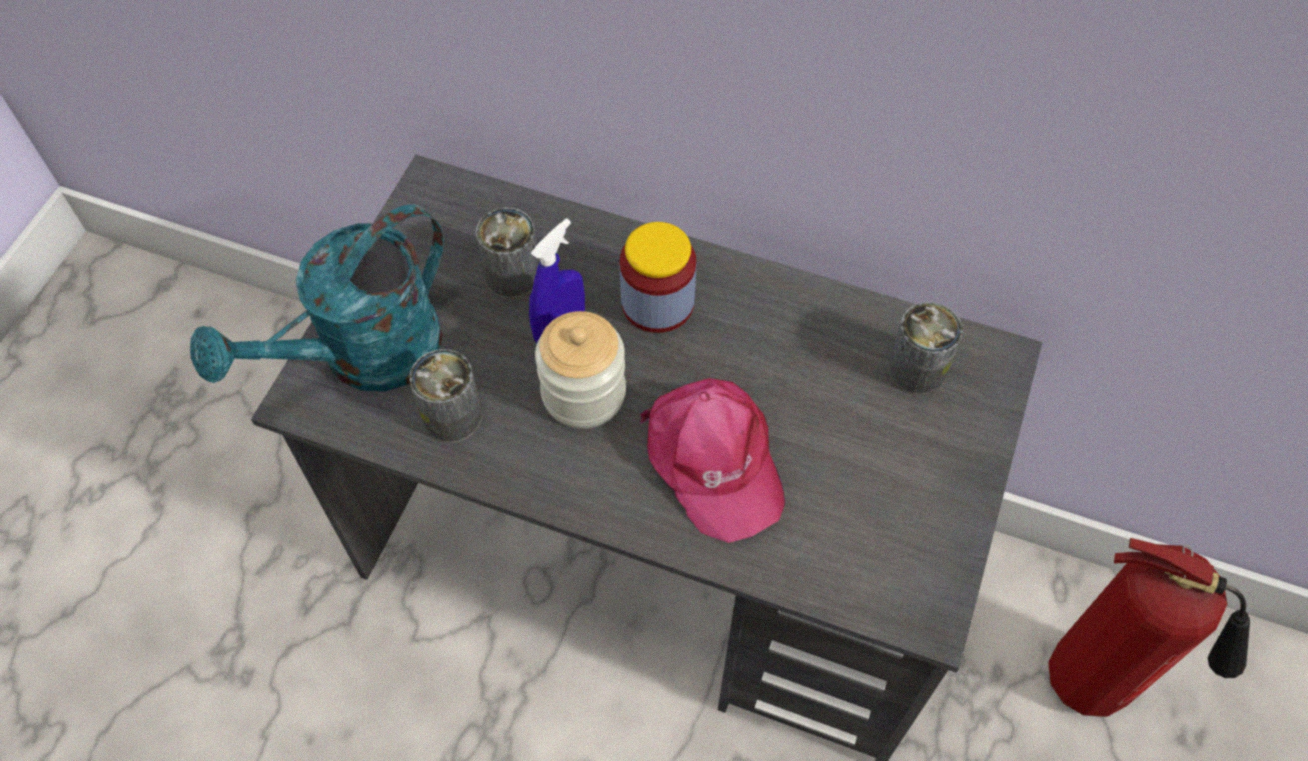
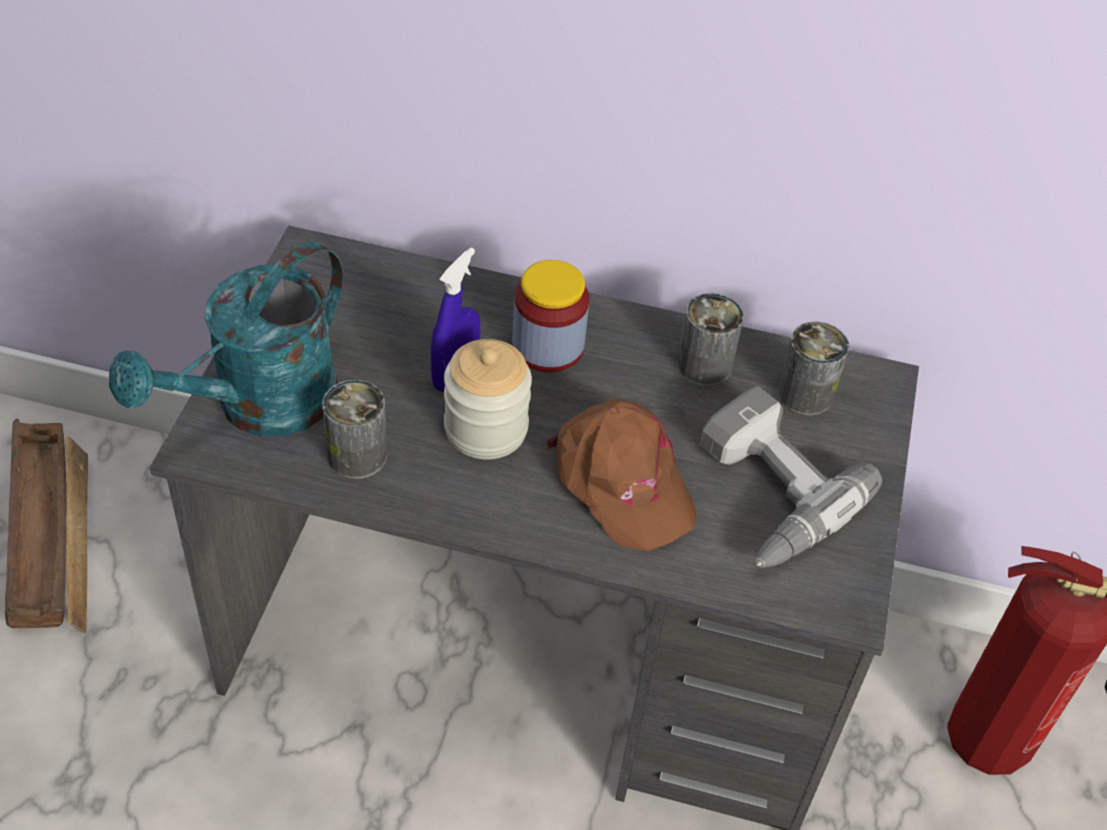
camera: 10 degrees left, 10 degrees down
(225, 410) = (51, 535): none -> crate
(512, 276) = (401, 328): can -> can (704, 365)
(712, 461) = (621, 482): pink cap -> brown cap
(858, 482) = (764, 493): none -> power drill

